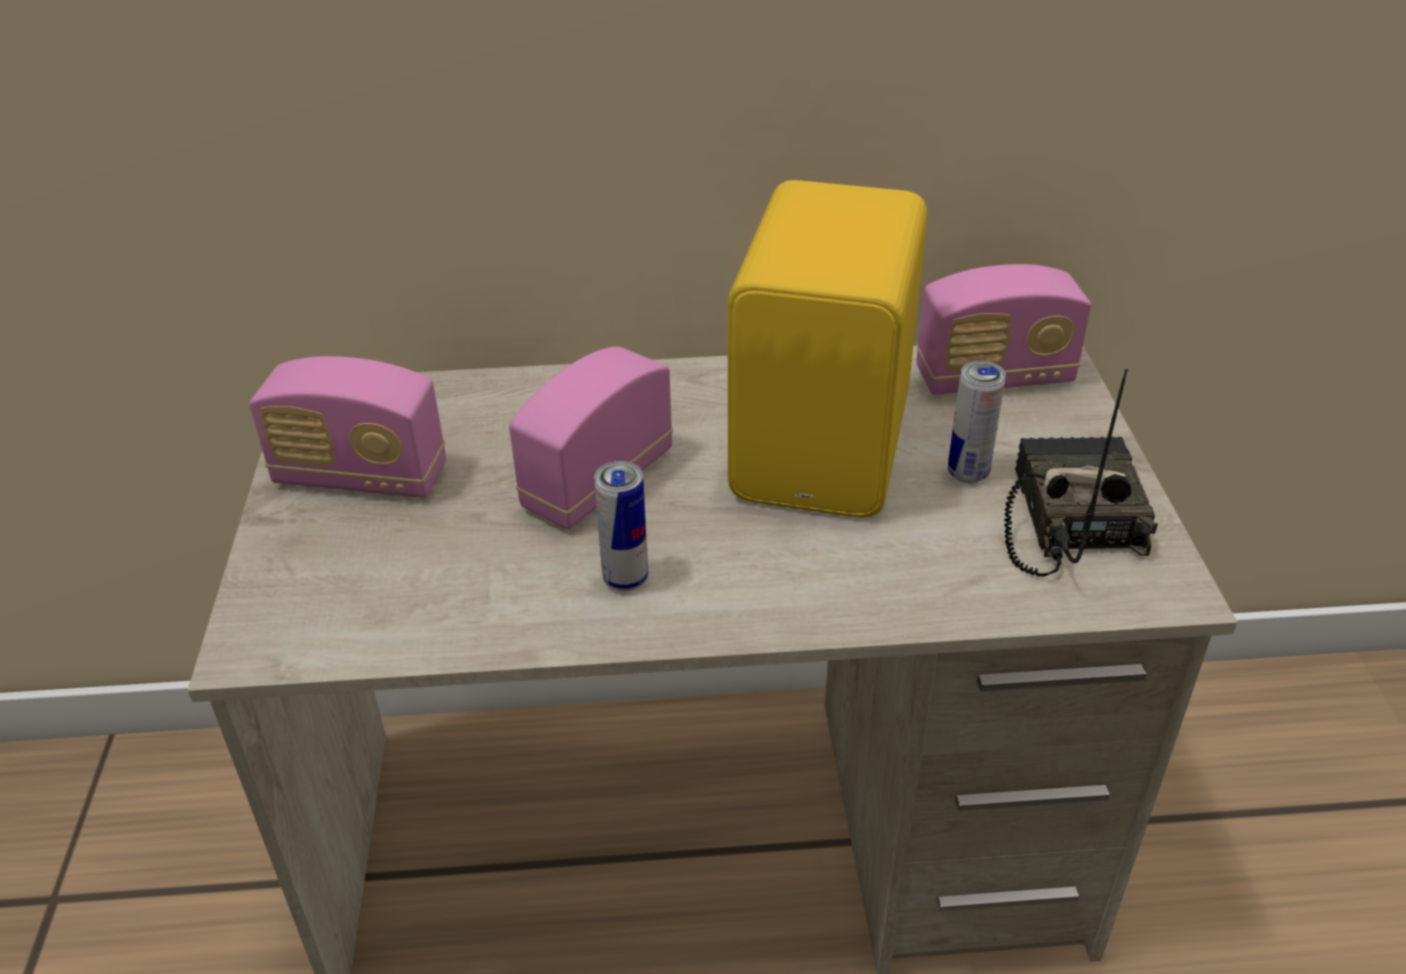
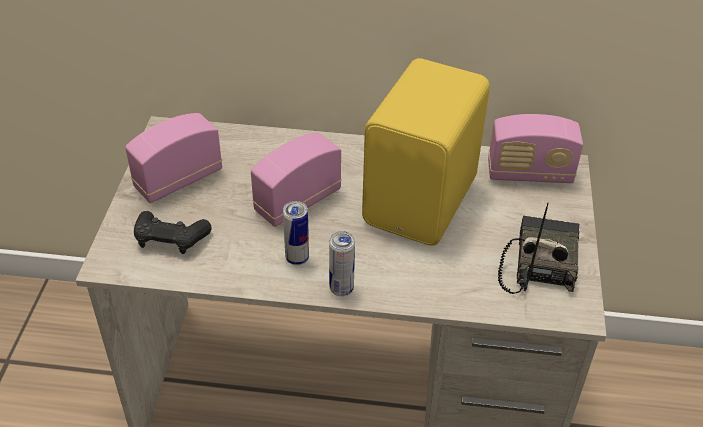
camera: 10 degrees right, 5 degrees up
(361, 477) = (178, 179): radio -> radio turned 120 degrees clockwise
(369, 583) = (171, 239): none -> black game controller
(968, 473) = (494, 228): can -> can (341, 289)

